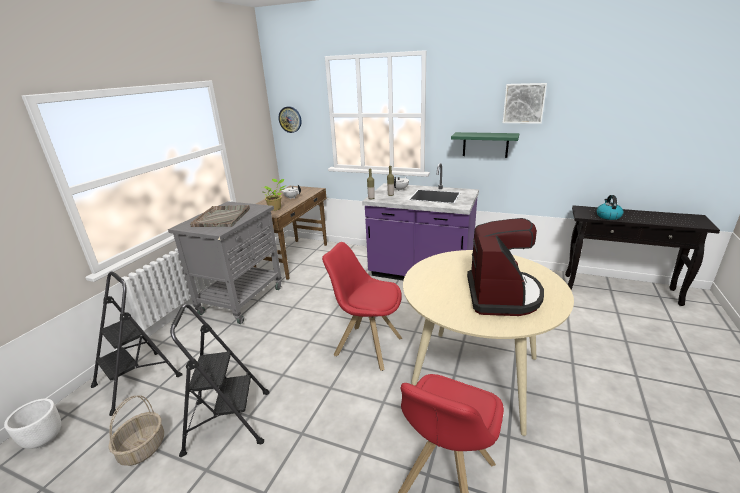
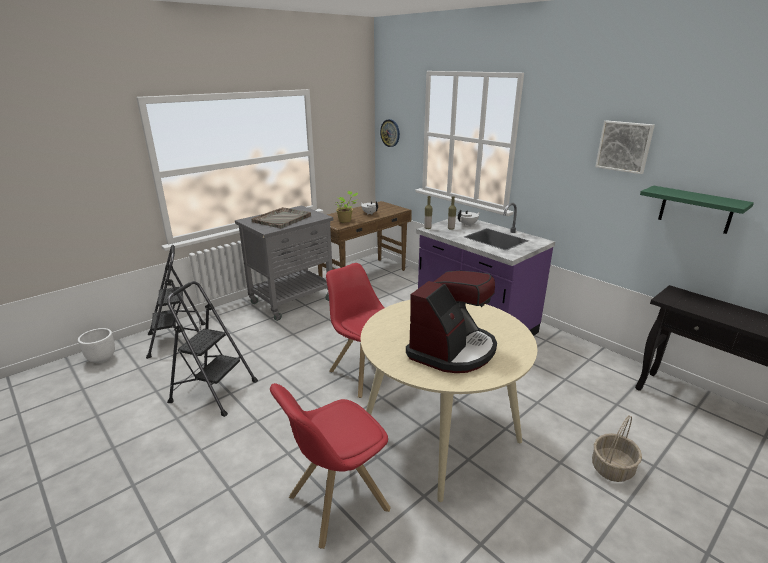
camera: 25 degrees right, 0 degrees up
(142, 448) = (150, 387): basket -> basket (612, 467)
(485, 144) = (575, 190): green shelf -> green shelf (695, 209)
(608, 216) = (699, 308): kettle -> none

